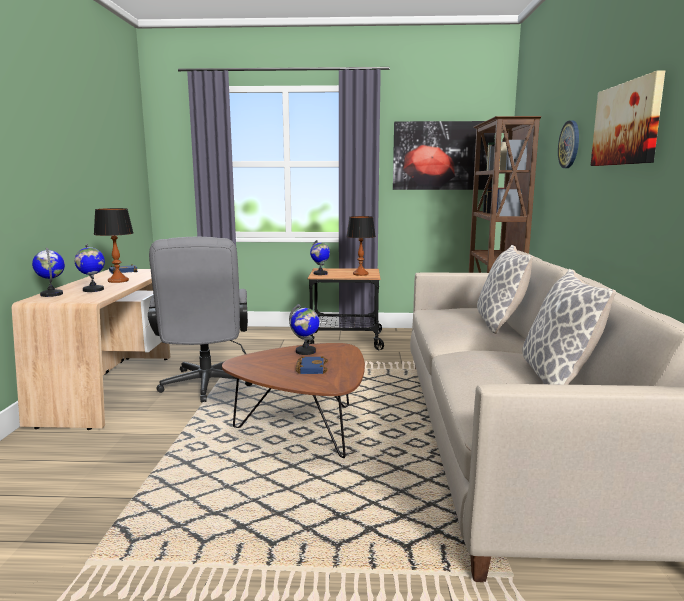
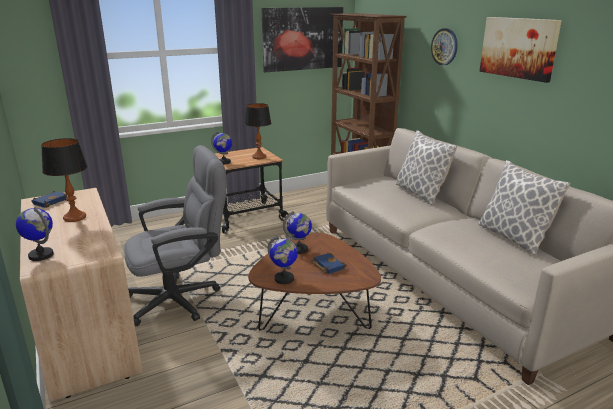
camera: 30 degrees left, 10 degrees up
(93, 290) = (76, 238): globe -> globe (284, 279)
(205, 387) = (182, 298): grey office chair -> grey office chair turned 75 degrees counterclockwise

